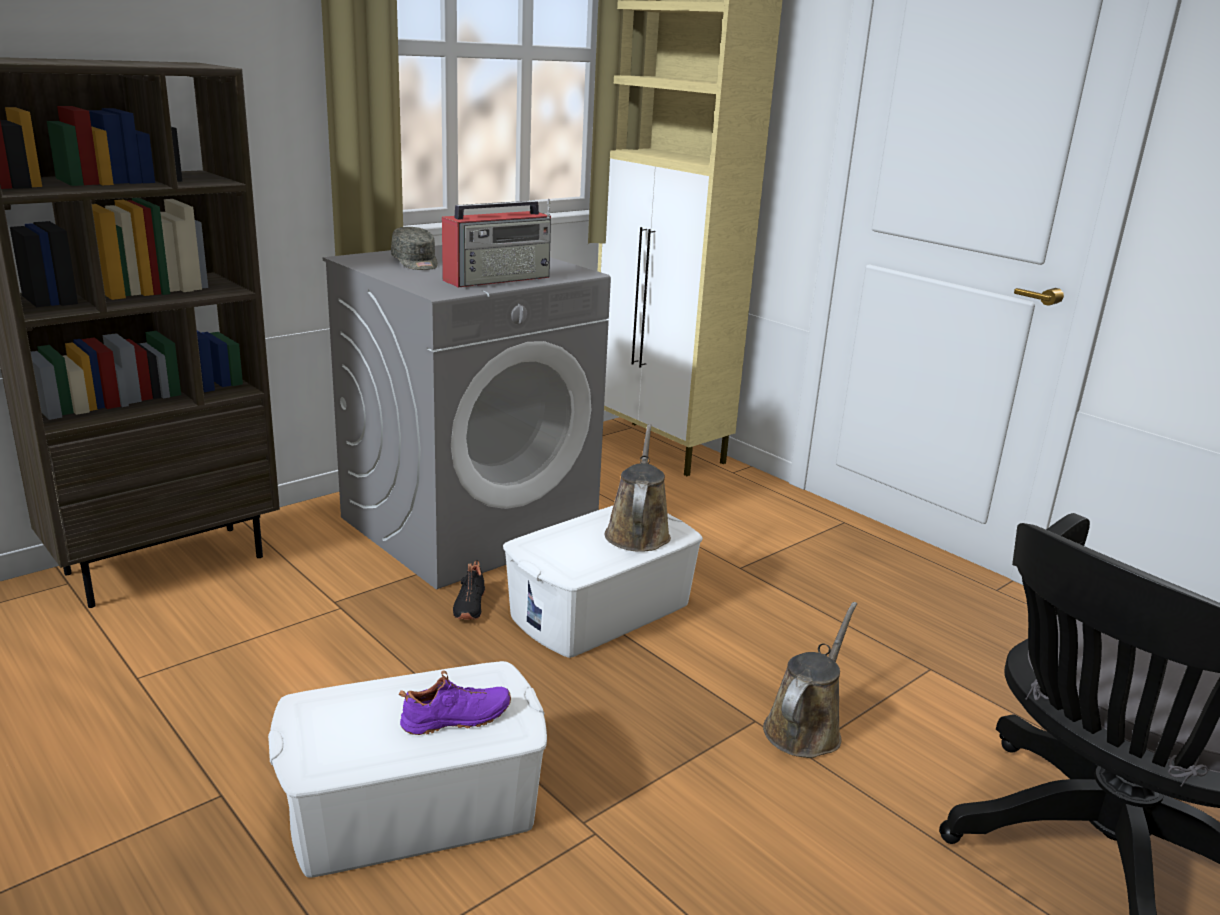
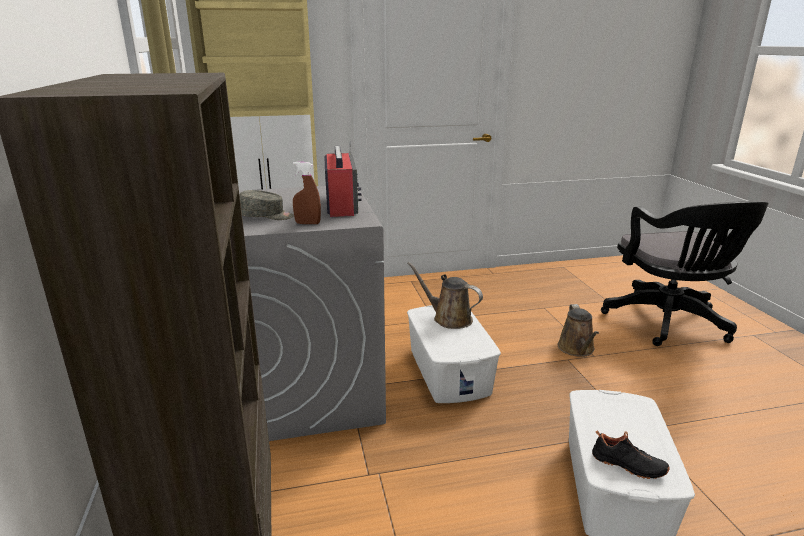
camera: 60 degrees left, 0 degrees up
(407, 277) = (307, 223): none -> brown spray bottle
(457, 720) = (627, 420): purple shoe -> none
(468, 605) = (413, 415): black shoe -> black shoe (628, 466)
(805, 728) = (577, 349): brown watering can -> brown watering can turned 150 degrees counterclockwise

